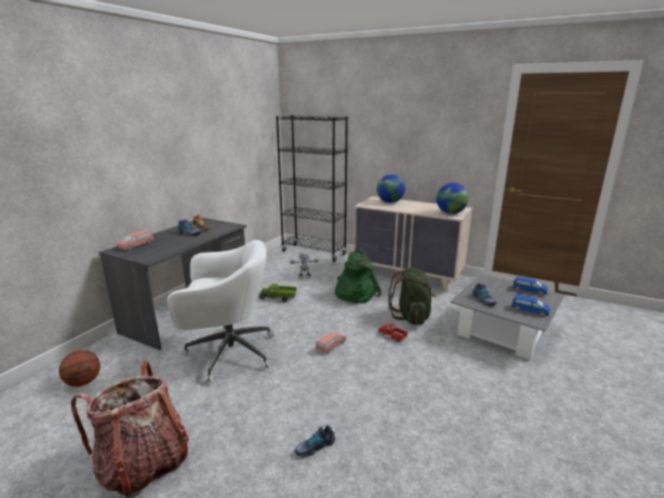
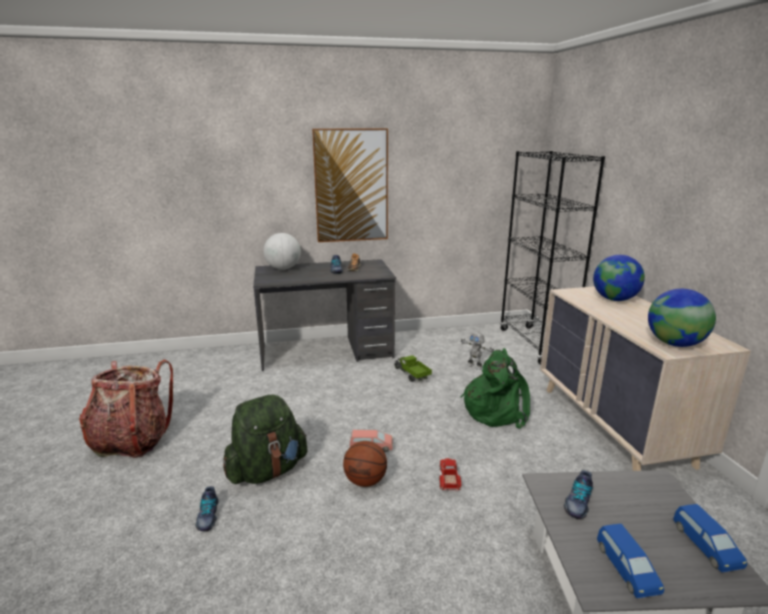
camera: 50 degrees right, 0 degrees up
(84, 382) = (198, 368): basketball -> basketball (365, 481)
(136, 245) = (283, 269): pink toy car -> globe
(170, 154) = (351, 186): none -> picture
(228, 353) = (292, 400): white office chair -> none
(314, 446) = (207, 516): shoe -> shoe turned 120 degrees counterclockwise
(411, 316) = (515, 475): green backpack -> green backpack (267, 470)

